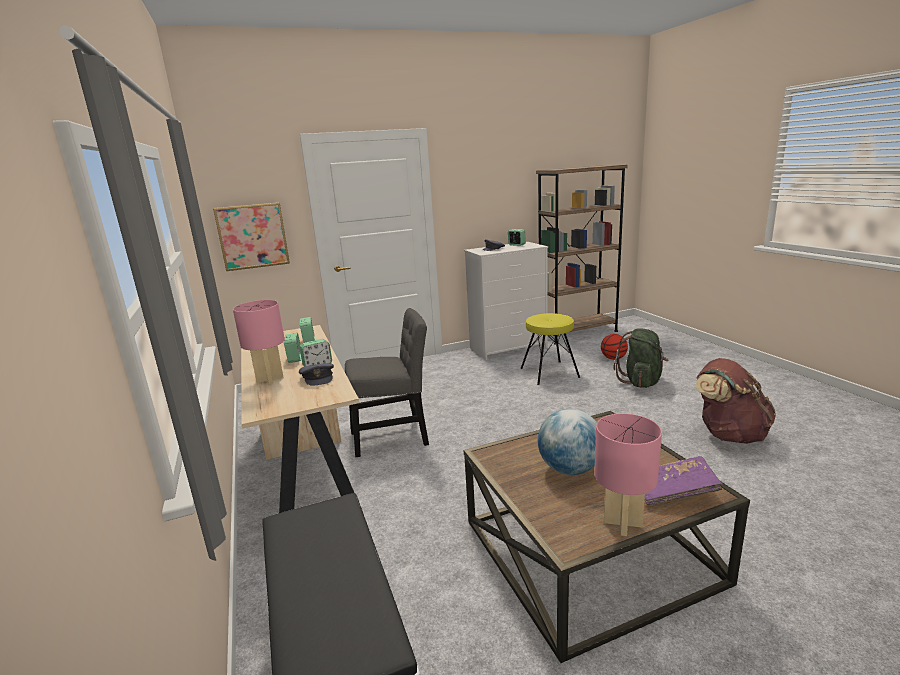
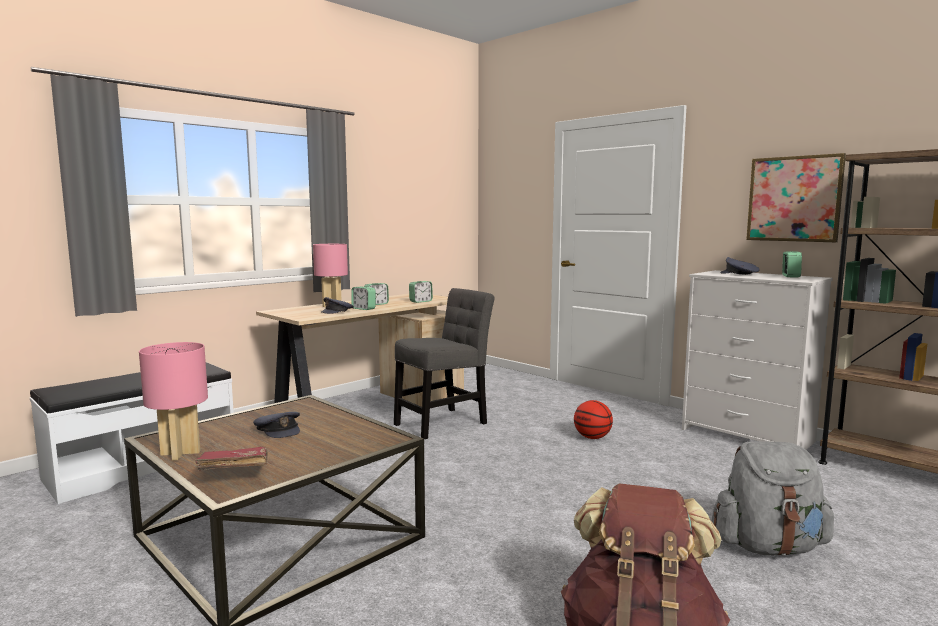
camera: 65 degrees right, 10 degrees down
(252, 236) = (507, 219): picture -> picture (794, 199)
(394, 437) = (444, 422): grey chair -> grey chair turned 90 degrees counterclockwise
(549, 372) = (698, 471): yellow stool -> none
(569, 469) = (279, 430): globe -> grey cap
(613, 358) = (839, 514): basketball -> basketball (592, 437)
(641, 382) = (768, 546): green backpack -> grey backpack
(674, 491) = (234, 473): purple book -> red book

